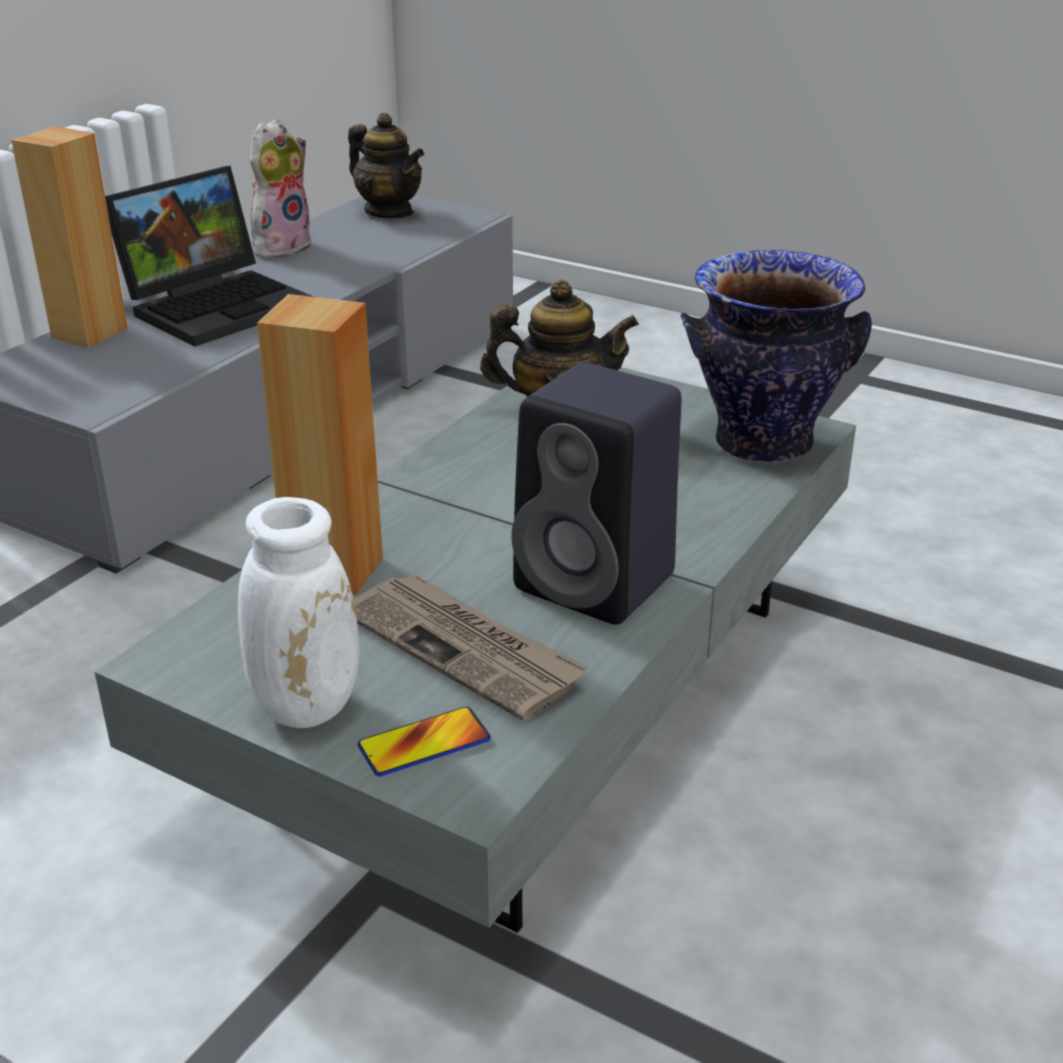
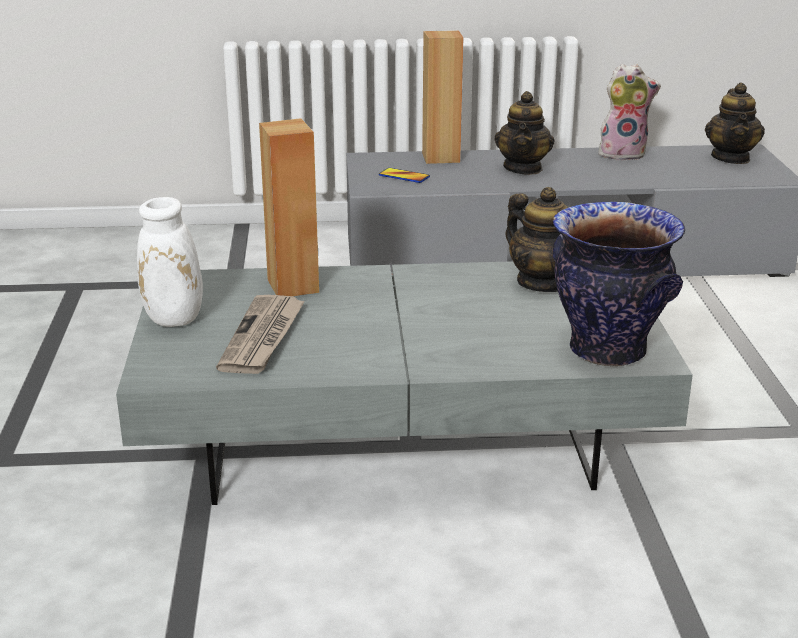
camera: 55 degrees right, 5 degrees down
(218, 305) = (523, 168): laptop -> teapot
(424, 743) = (176, 354): phone -> phone (404, 176)
(600, 583) = (368, 351): black speaker -> none

